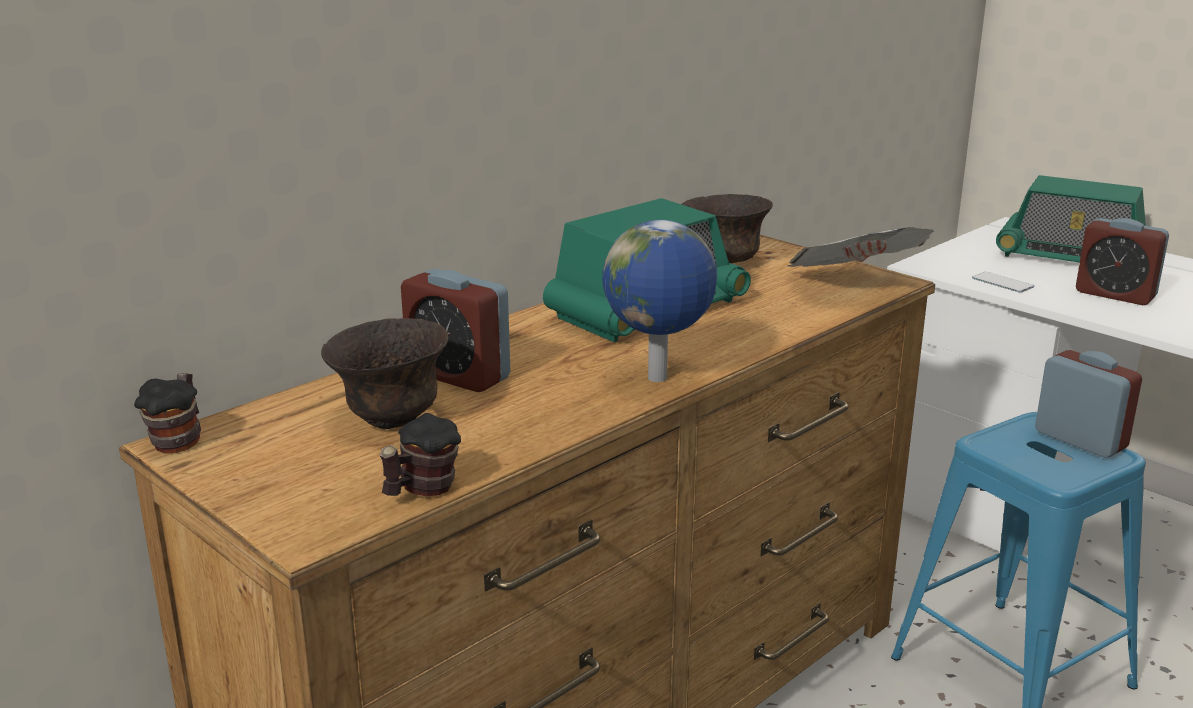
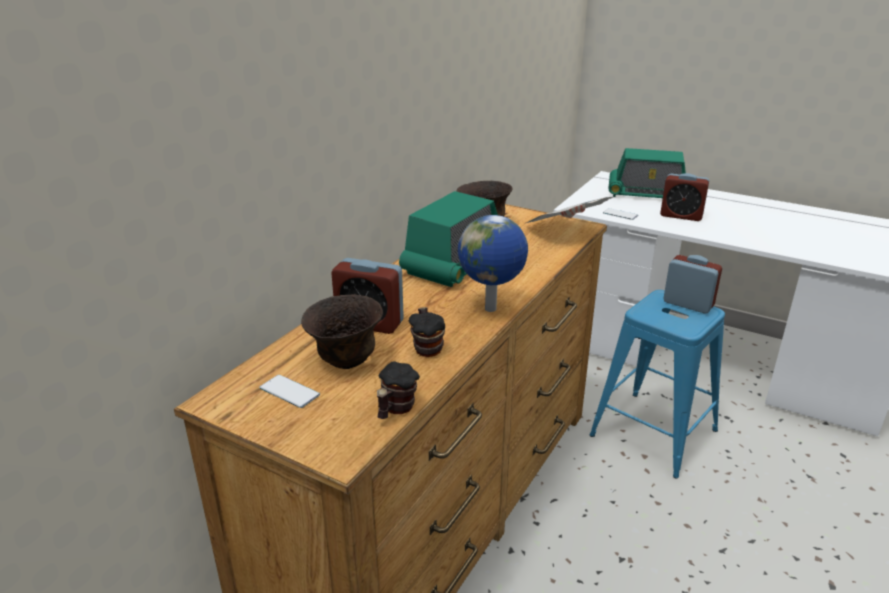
camera: 15 degrees left, 5 degrees up
(179, 440) = (214, 397): mug -> mug (427, 347)
(285, 447) = (289, 391): none -> phone

